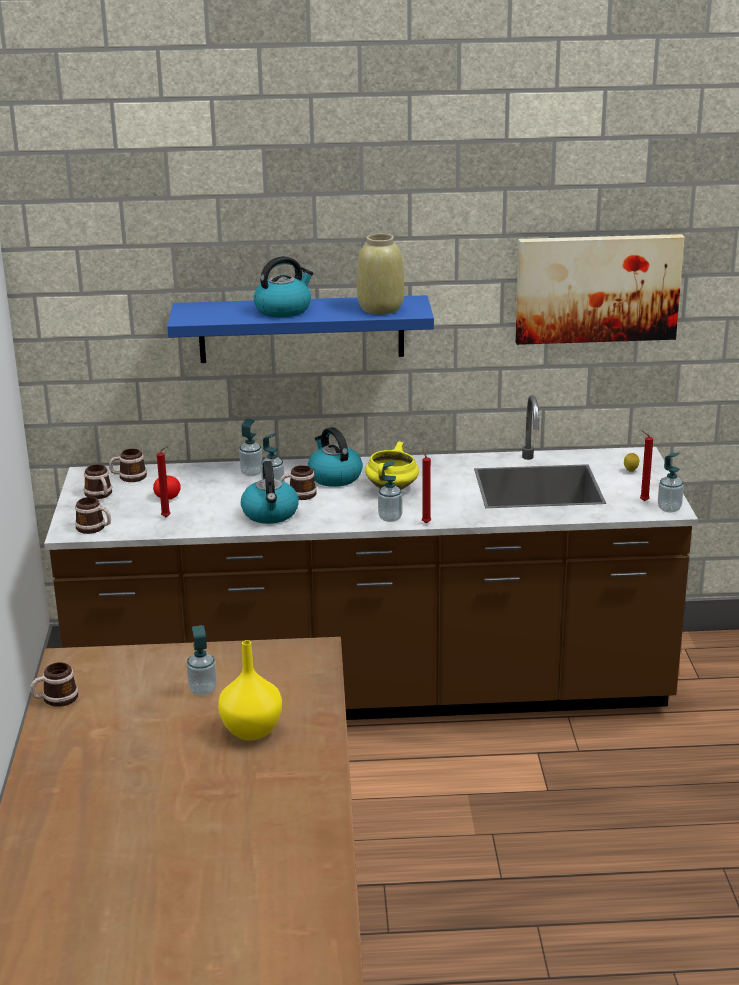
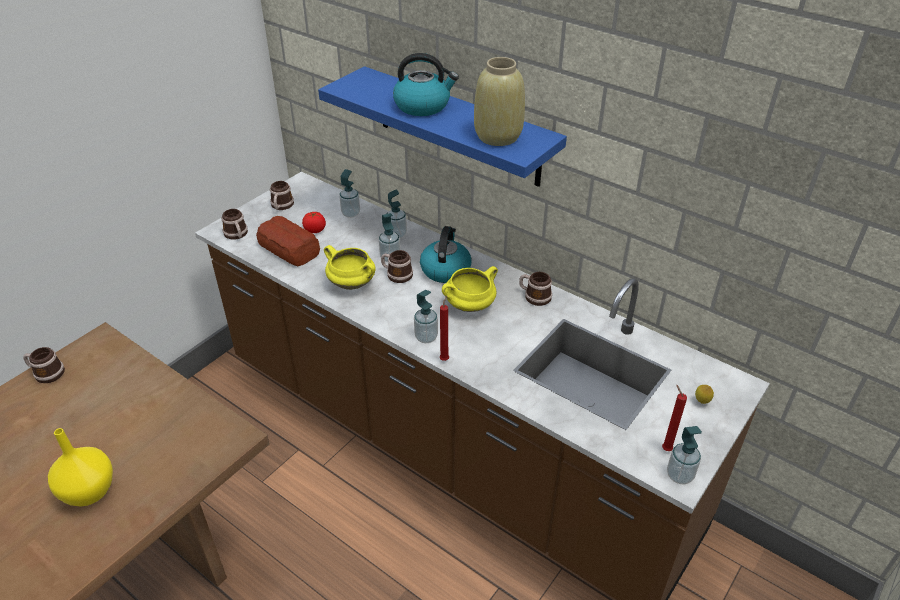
camera: 40 degrees right, 15 degrees up
(128, 477) = (319, 198): mug -> mug (534, 296)
(167, 517) = (289, 249): red candle -> bread
(203, 690) = (121, 426): soap dispenser -> soap dispenser (351, 213)
(270, 514) = (353, 283): kettle -> yellow cooking pot
(597, 288) = (746, 195): picture -> none

